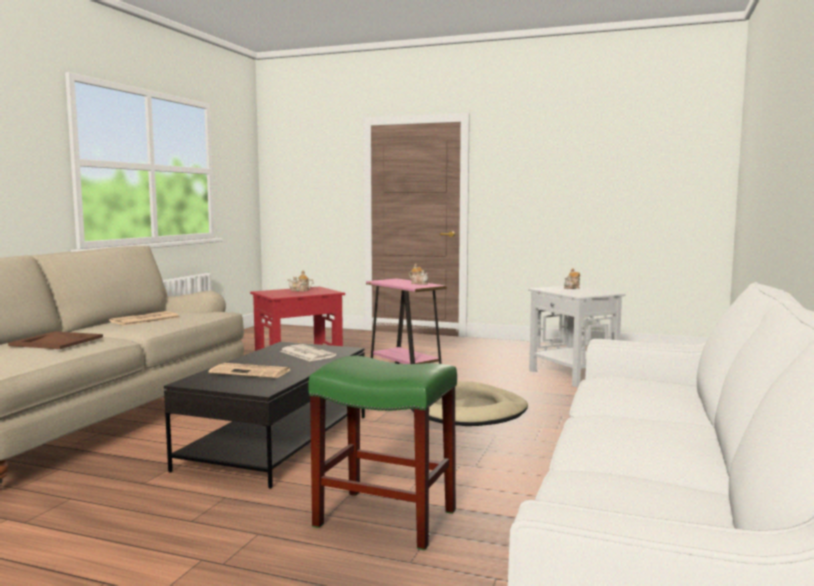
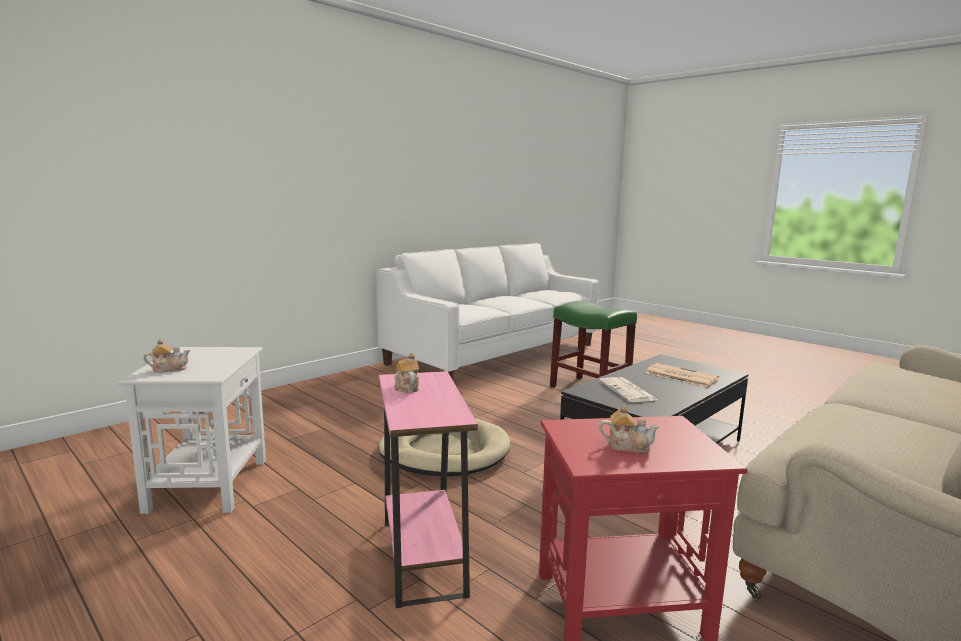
camera: 155 degrees left, 5 degrees up
(56, 341) = (902, 386): brown tray -> none
(144, 320) = (879, 429): newspaper -> none

